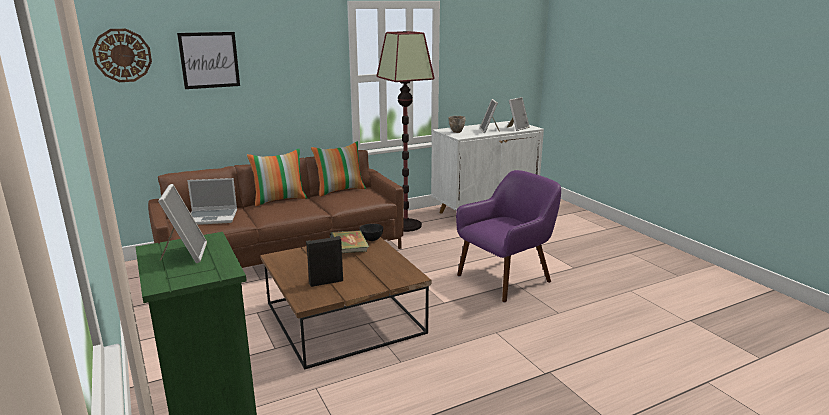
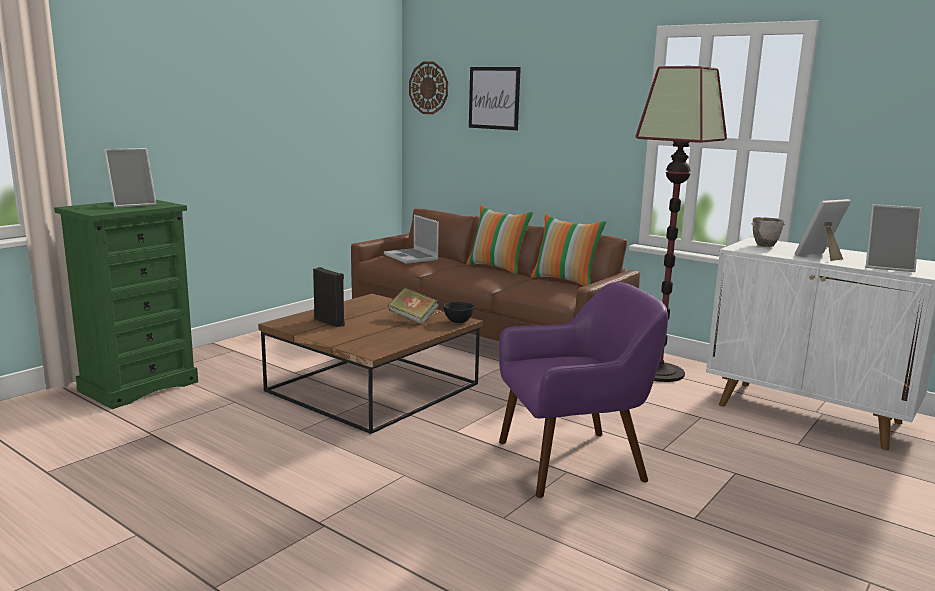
camera: 65 degrees right, 5 degrees down
(505, 279) = (573, 462): purple armchair -> purple armchair turned 45 degrees counterclockwise

